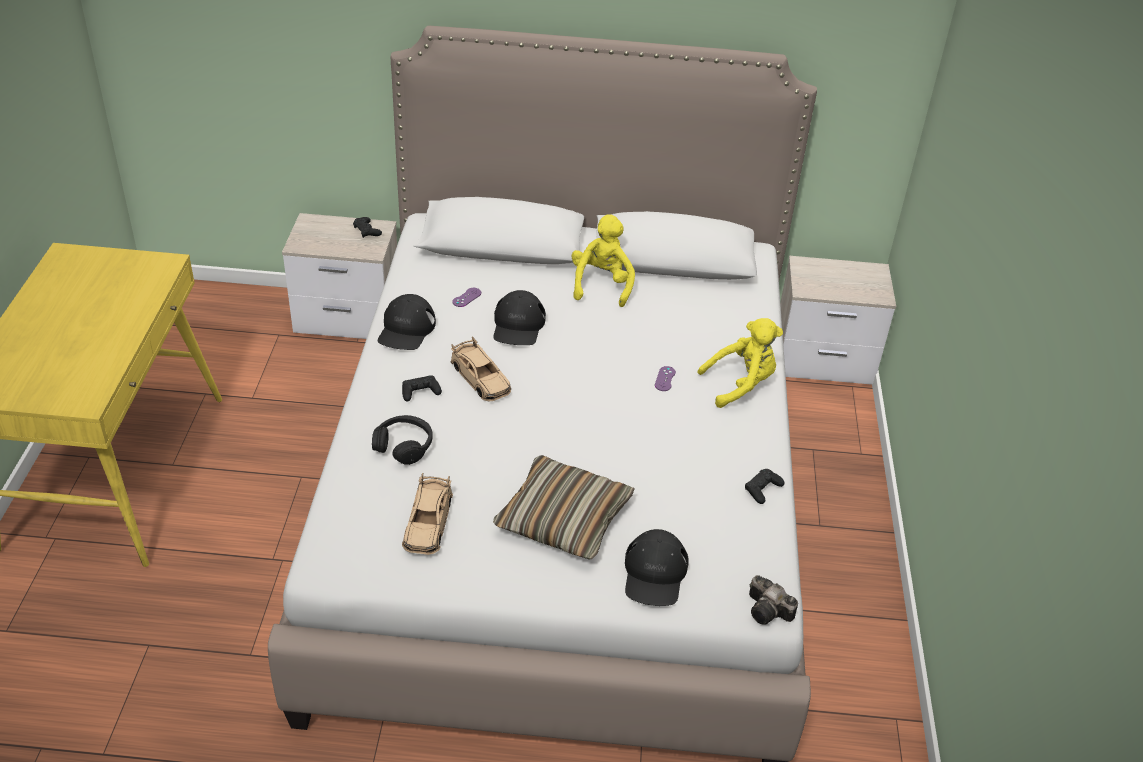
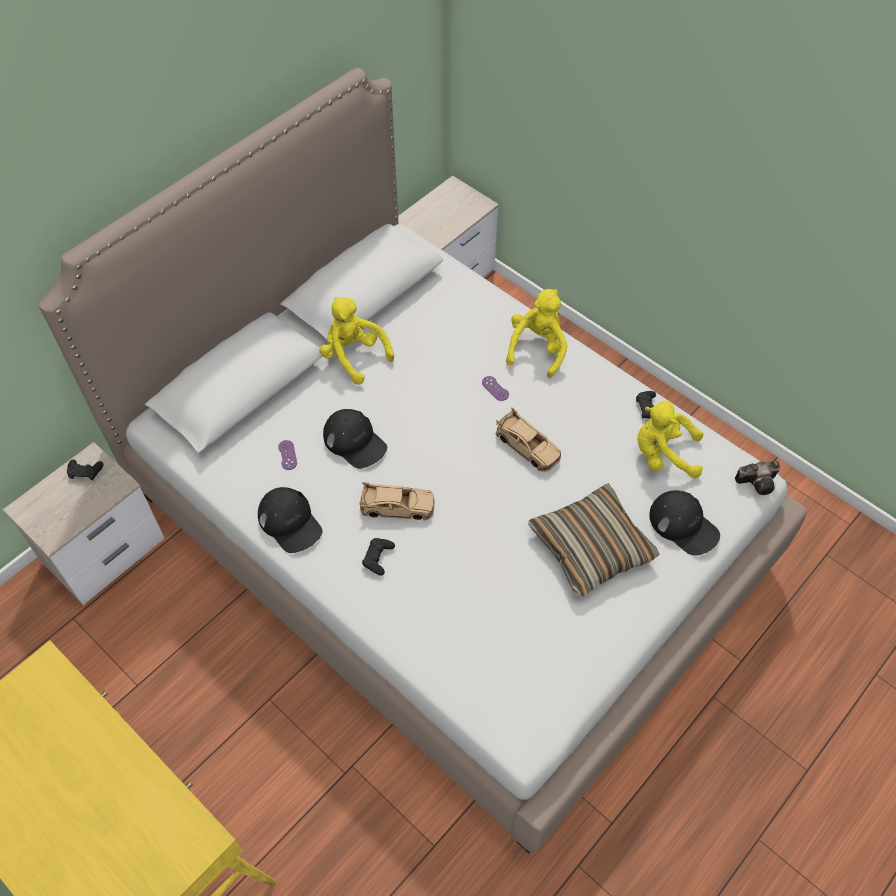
camera: 50 degrees left, 15 degrees up
(404, 446) = (434, 607): black headphones -> none
(428, 523) = (535, 640): beige toy car -> beige toy car (527, 446)
(720, 524) = (663, 455): none -> yellow plush toy

